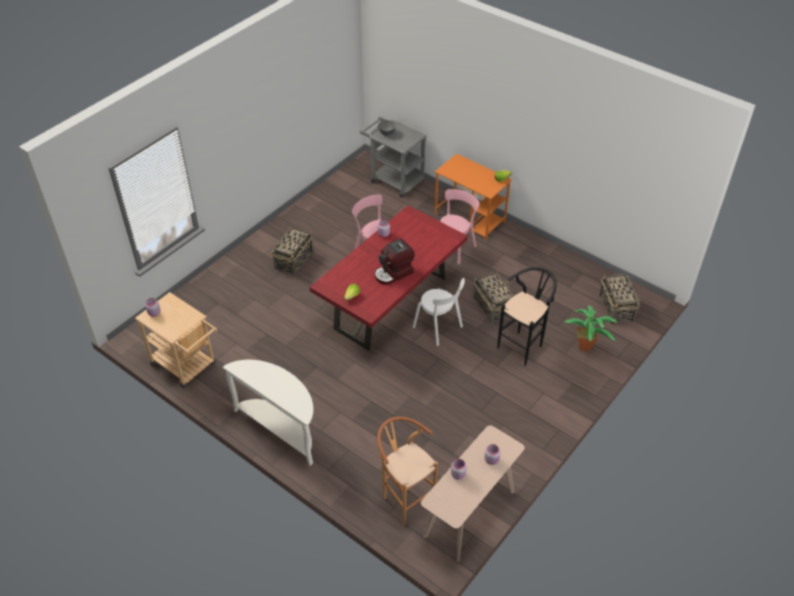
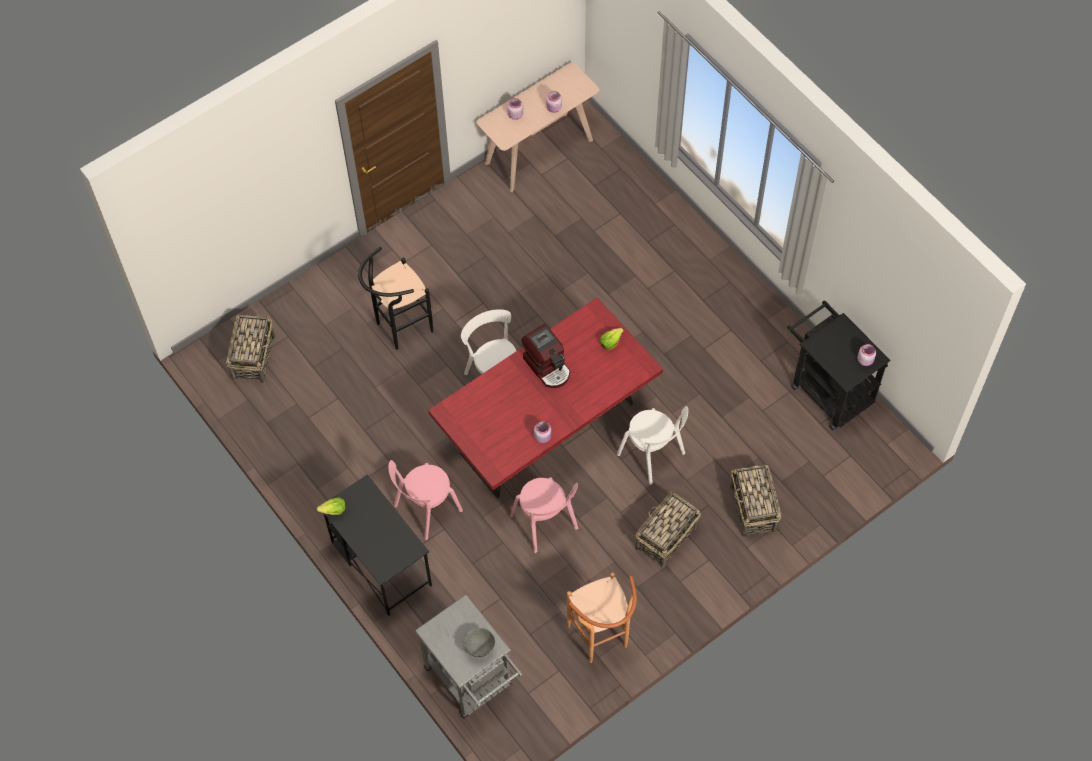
camera: 165 degrees left, 15 degrees up
(187, 366) = (827, 389): beige cart -> black cart
(281, 428) = (719, 282): white console table -> none
(312, 301) = (653, 456): none -> white chair
(393, 273) = (548, 366): coffee machine -> coffee machine turned 75 degrees clockwise
(404, 498) = (600, 179): brown stool -> brown stool (601, 640)
(470, 218) = (380, 563): orange desk -> black desk
(492, 306) = (413, 395): basket -> basket (753, 509)
(587, 348) = (323, 308): potted plant -> none

